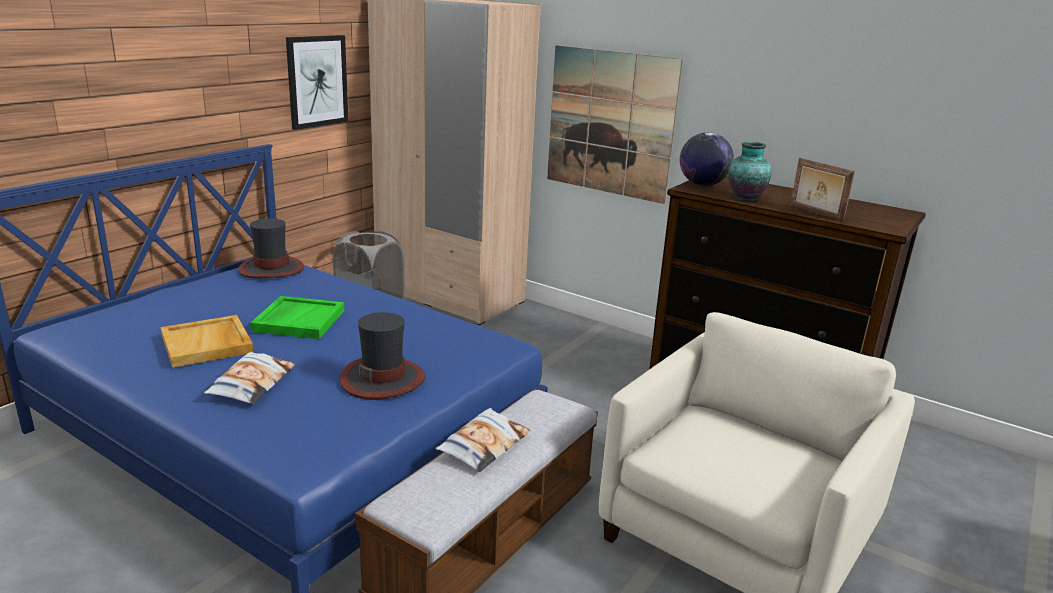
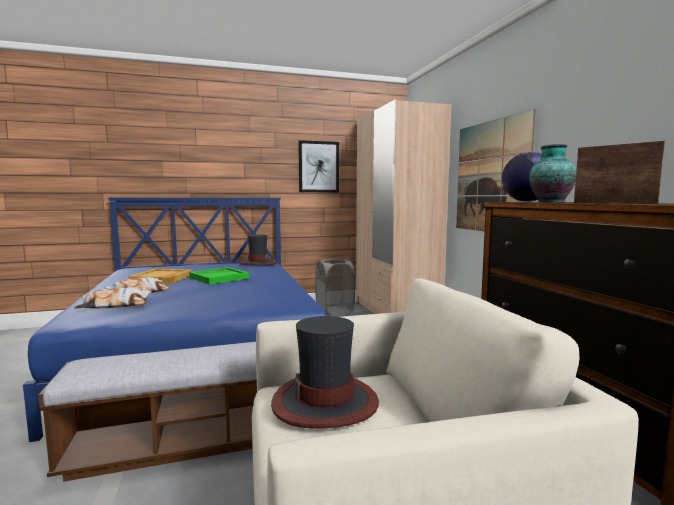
camera: 40 degrees right, 15 degrees down
(383, 379) = (194, 302): hat -> hat (325, 402)
(483, 445) = (192, 352): pillow -> pillow (115, 305)
(815, 213) = (613, 203): picture frame -> picture frame turned 135 degrees clockwise

